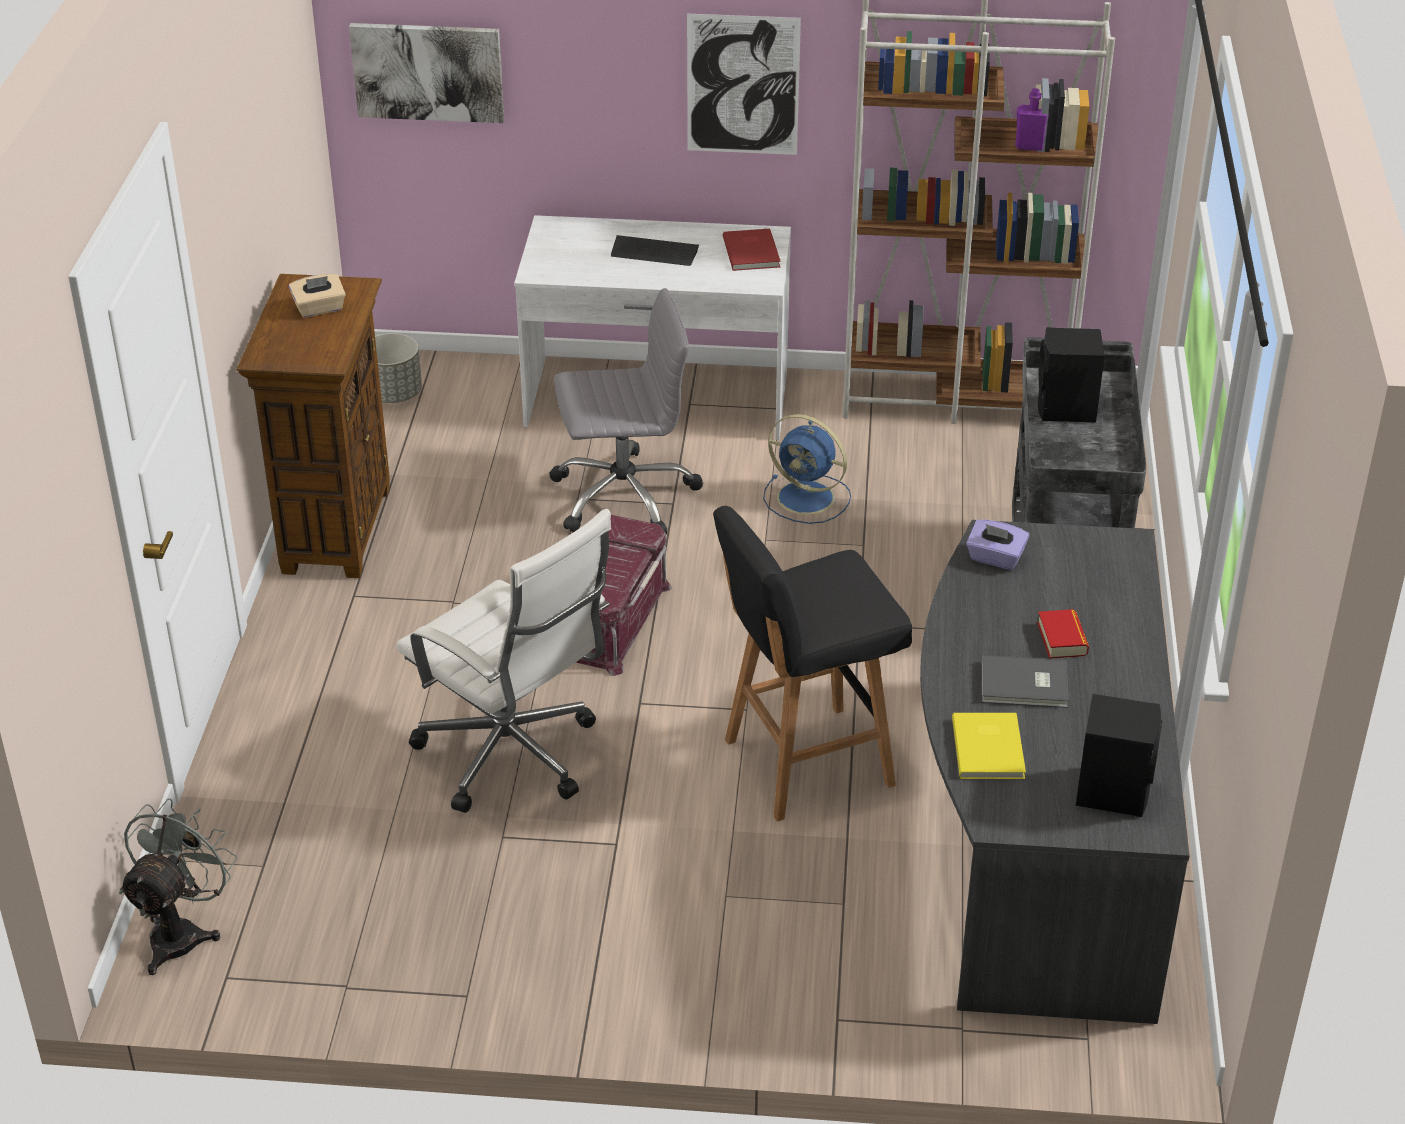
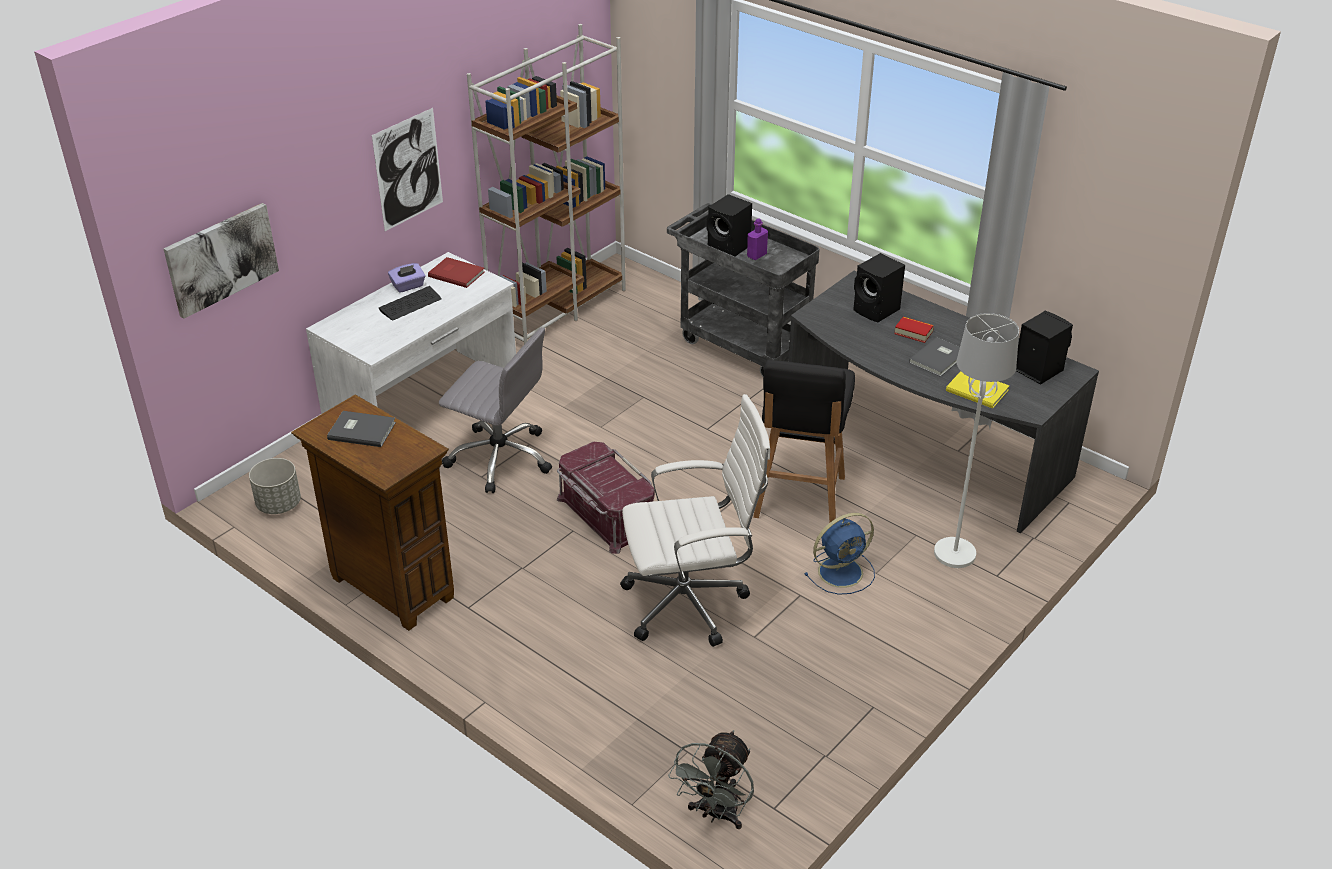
camera: 55 degrees left, 0 degrees up
(182, 932) = (716, 814): grey fan -> grey fan turned 120 degrees counterclockwise
(319, 309) = (361, 430): beige tissue box -> grey book
(624, 496) = (500, 458): grey office chair -> grey office chair turned 90 degrees clockwise
(808, 498) = (582, 396): blue fan -> blue fan (842, 571)
(841, 958) = (955, 554): none -> white floor lamp
(995, 558) = (830, 322): purple tissue box -> purple tissue box (408, 286)
(1030, 146) = (577, 128): purple bottle -> purple bottle (756, 255)
(1076, 587) = (877, 311): none -> black speaker

